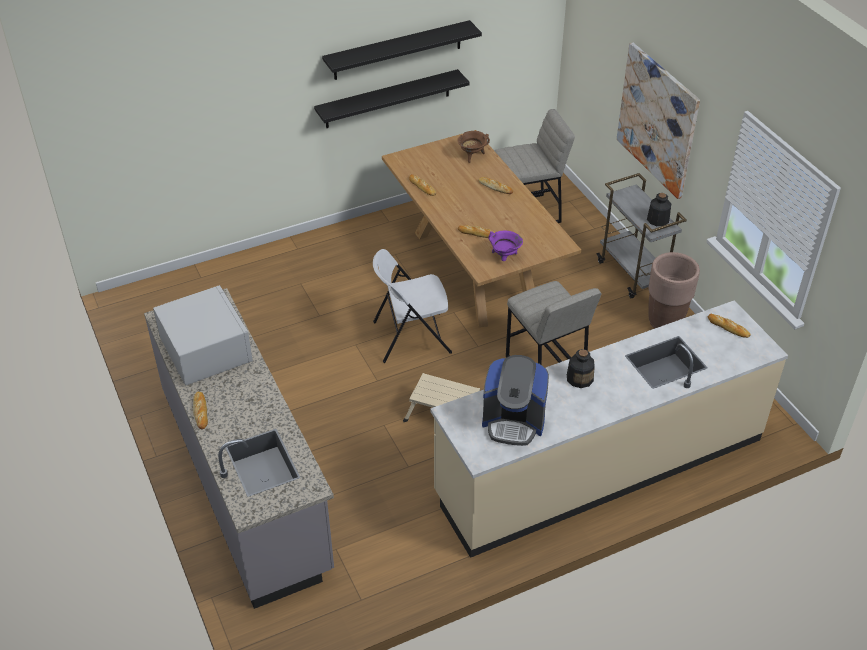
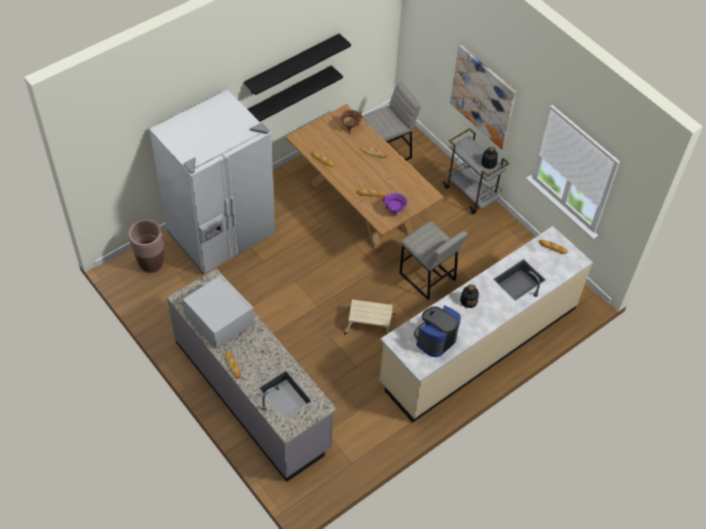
camera: 15 degrees left, 10 degrees up
(275, 277) = (221, 234): none -> white fridge
(411, 337) = (332, 268): white chair -> none
(513, 421) = (435, 339): coffee machine -> coffee machine turned 135 degrees clockwise
(665, 322) = (499, 229): brown planter -> brown planter (151, 263)

